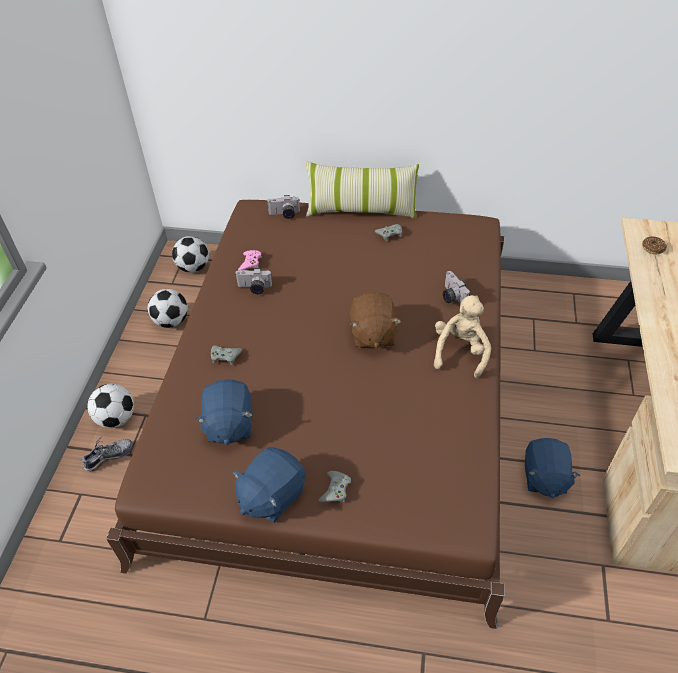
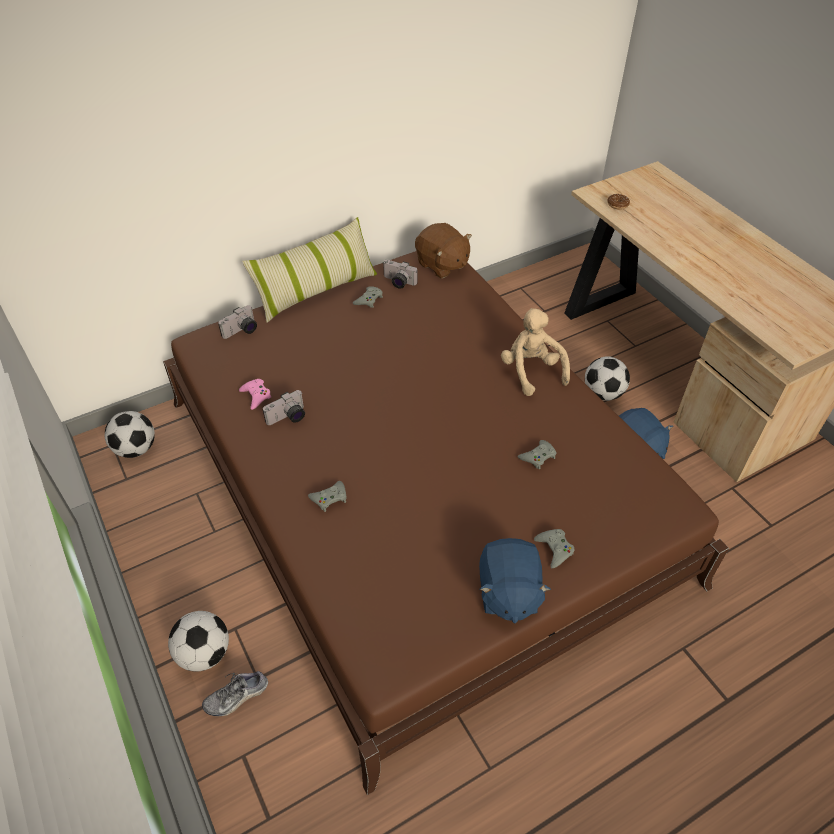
camera: 40 degrees left, 0 degrees up
(109, 457) = (237, 696): shoe -> shoe turned 135 degrees counterclockwise
(171, 321) = (166, 517): football -> football (603, 393)
(229, 424) = (402, 558): blue plush toy -> none
(372, 334) = (446, 397): brown plush toy -> brown plush toy (442, 265)
(395, 417) = (538, 456): none -> grey game controller
(451, 296) = (479, 328): camera -> camera (398, 282)

